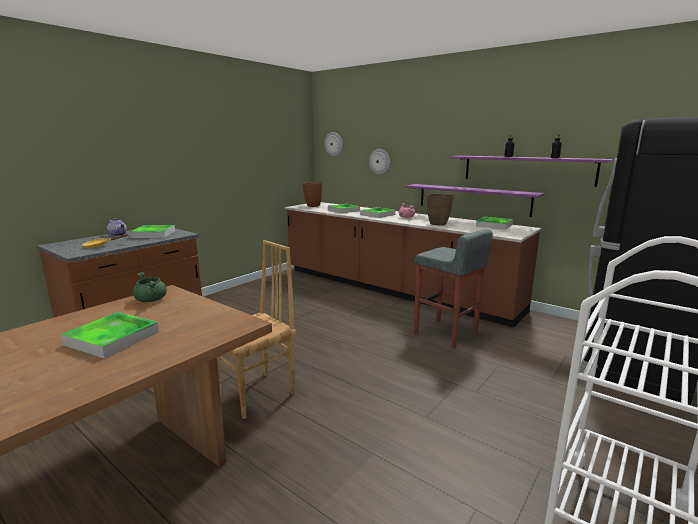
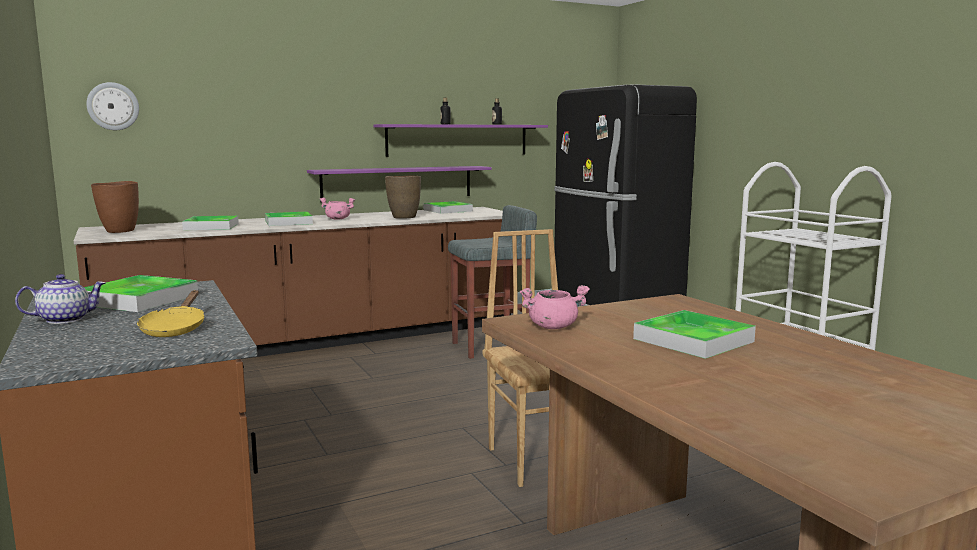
camera: 65 degrees left, 5 degrees down
(151, 300) = (553, 327): green cooking pot -> pink cooking pot
(379, 161) = (233, 137): wall clock -> none

